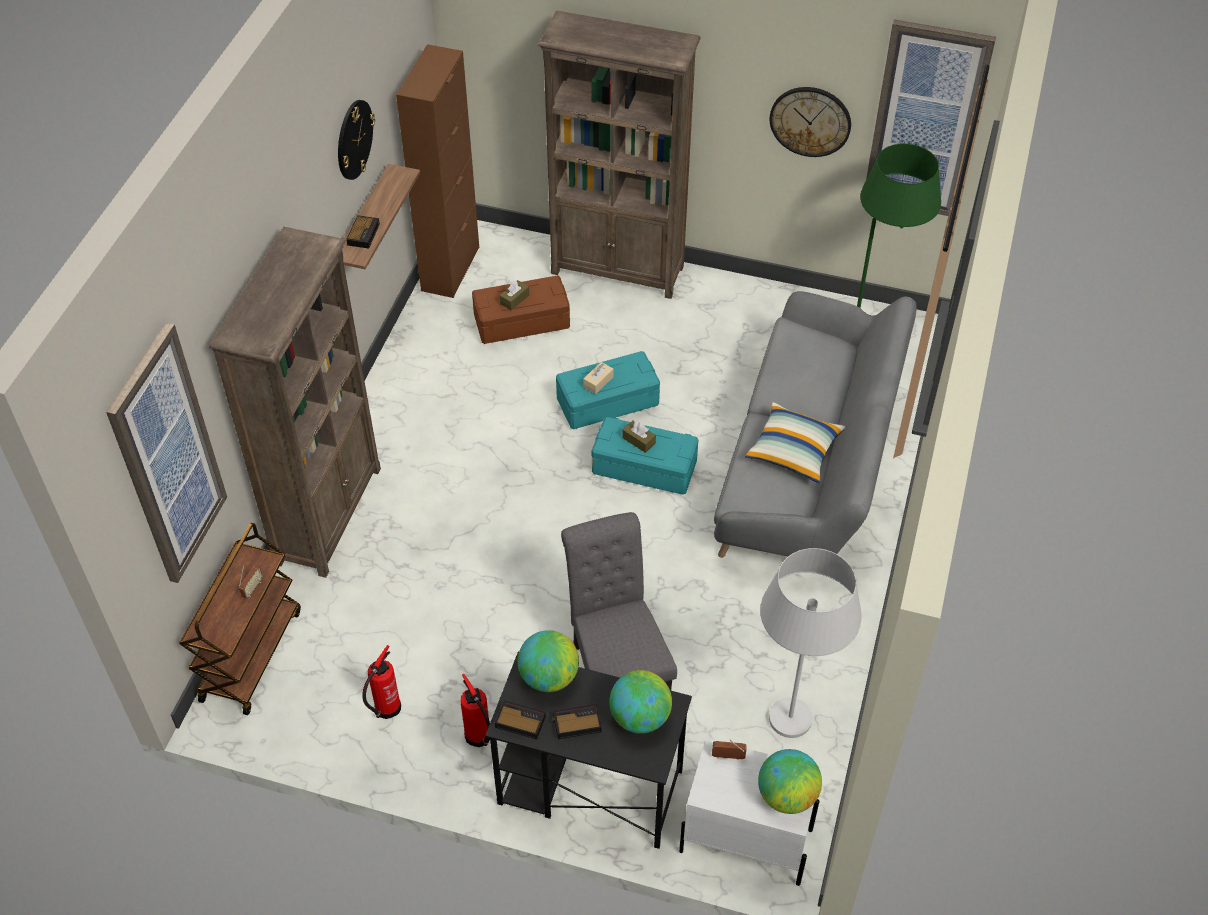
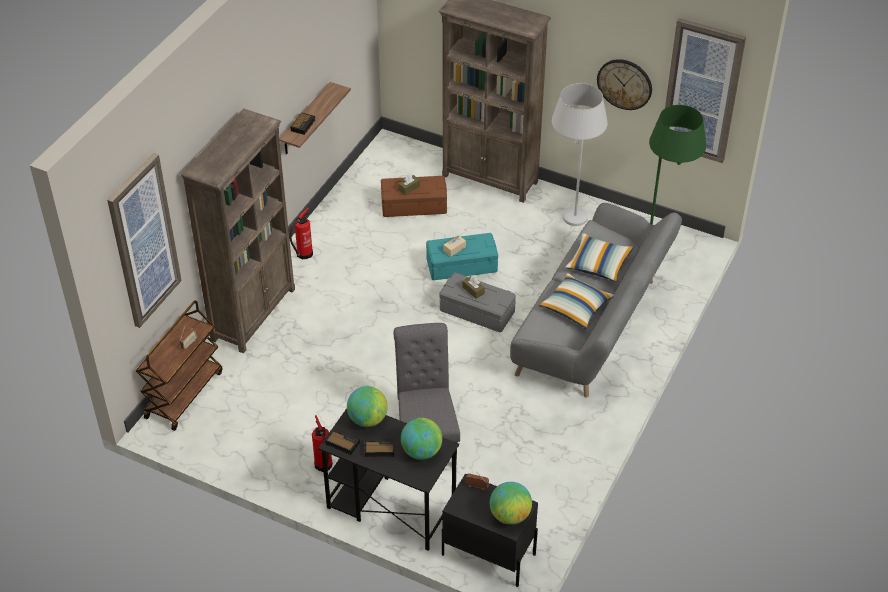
camera: 10 degrees right, 5 degrees down
(354, 139) = (304, 60): wall clock -> none
(386, 709) = (266, 440): fire extinguisher -> fire extinguisher (303, 254)
(450, 269) = (372, 164): brown cabinet -> none
(643, 468) = (476, 312): turquoise storage box -> grey storage box
(745, 840) = (488, 554): white nightstand -> black nightstand
(787, 740) = (532, 497): white floor lamp -> white floor lamp (570, 226)
(809, 382) = (599, 264): none -> pillow

